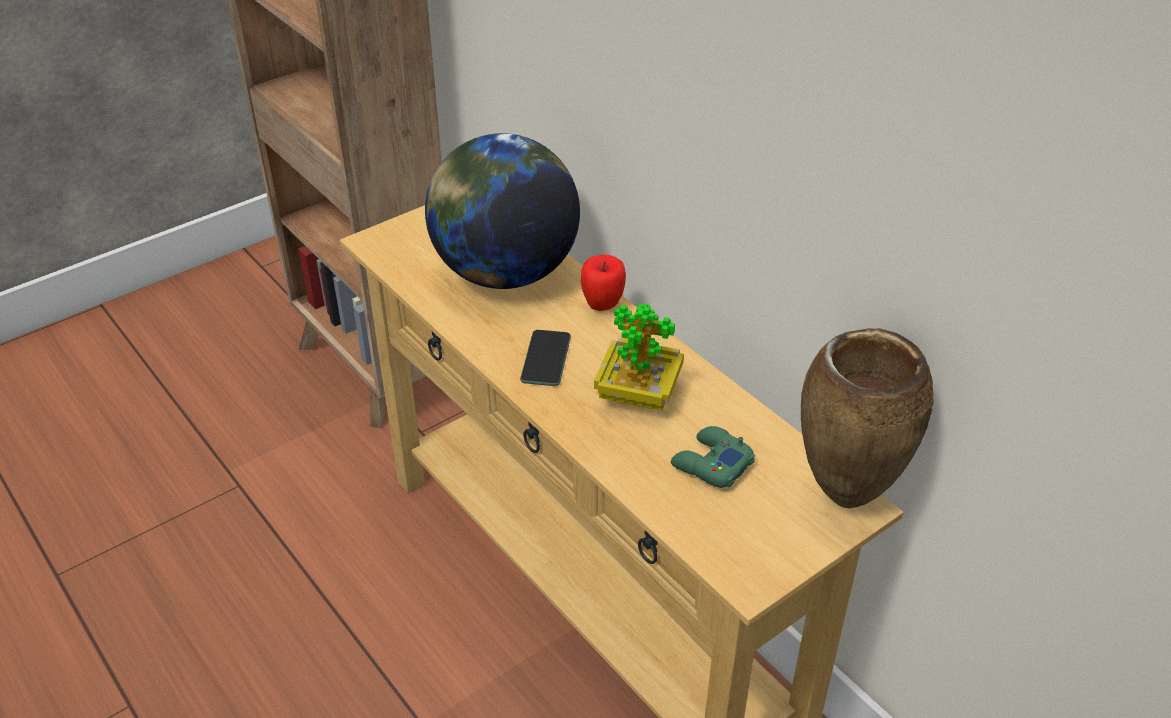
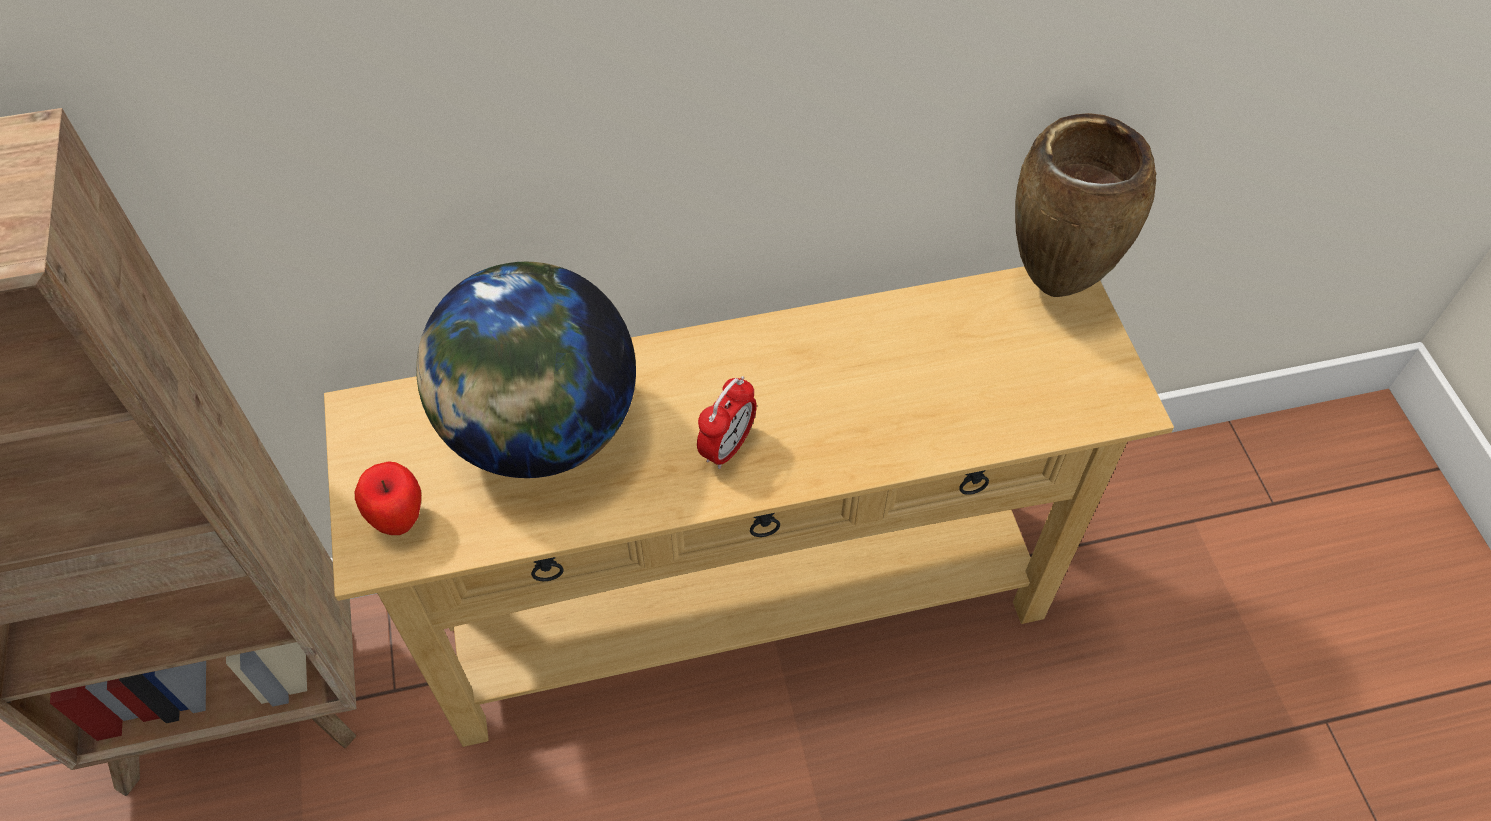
camera: 65 degrees left, 15 degrees up
(546, 359) = (727, 447): phone -> alarm clock
(602, 306) = (665, 358): apple -> apple (400, 521)
(638, 395) = (833, 385): potted plant -> none
(711, 464) = (966, 368): green game controller -> none

